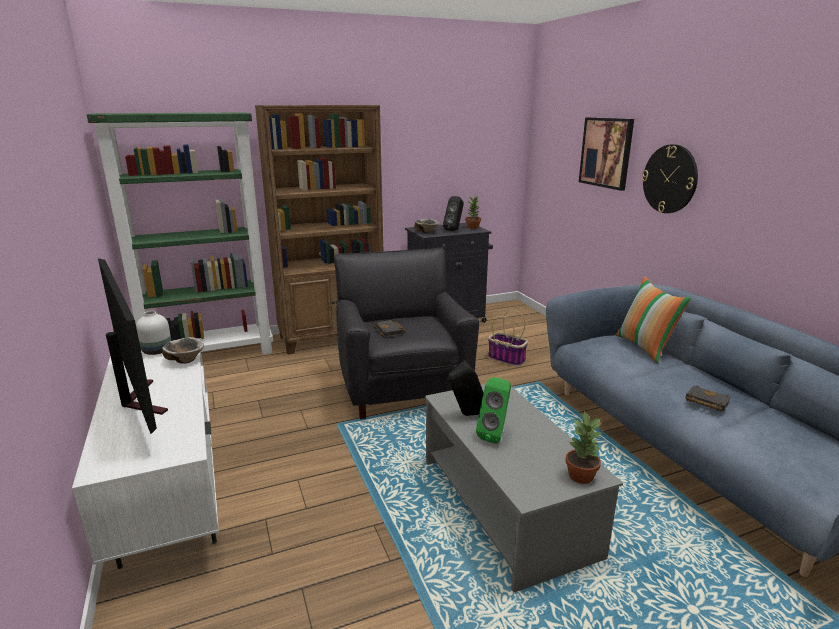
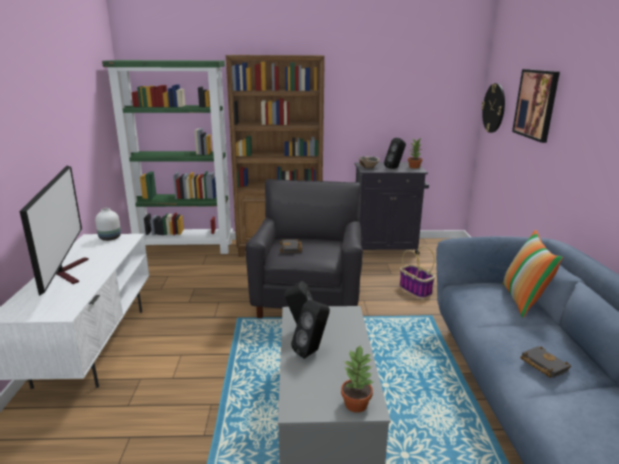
camera: 20 degrees right, 0 degrees up
(185, 360) = (121, 247): bowl -> none
(495, 435) = (312, 351): green speaker -> black speaker
(670, 179) = (581, 134): wall clock -> wall clock (494, 108)

